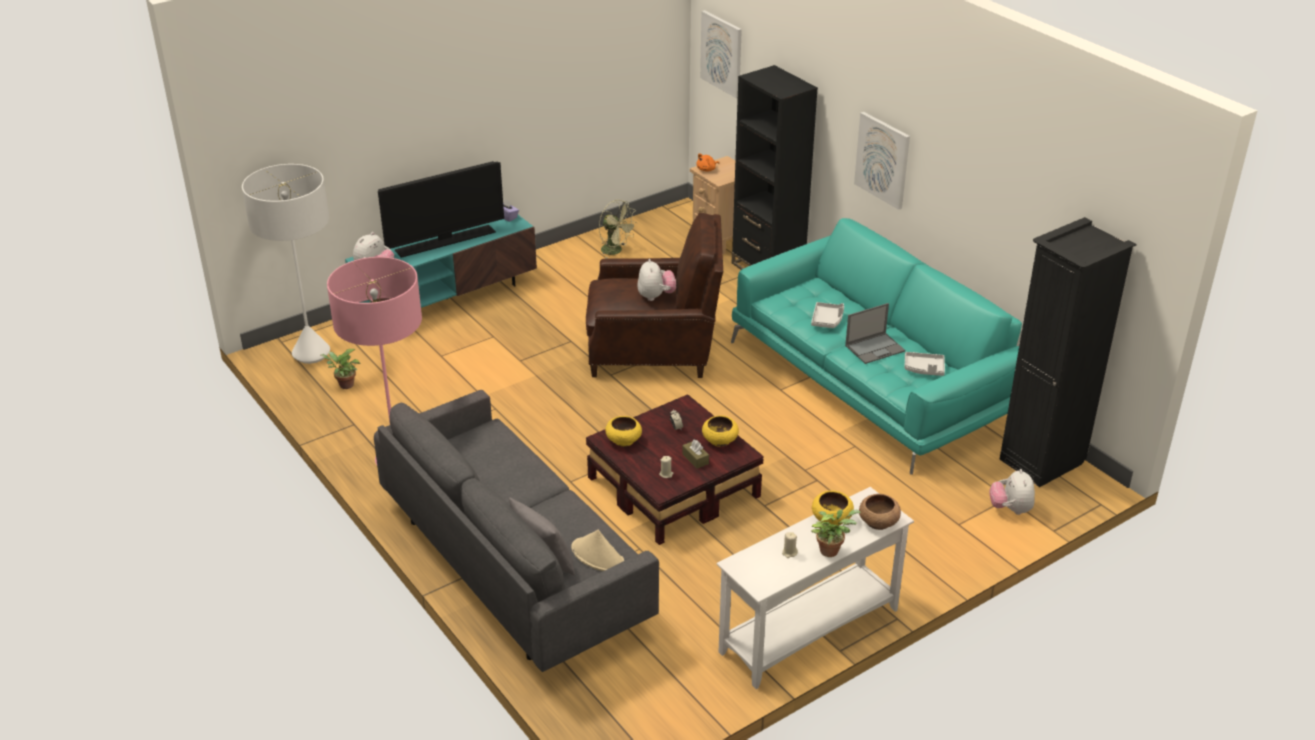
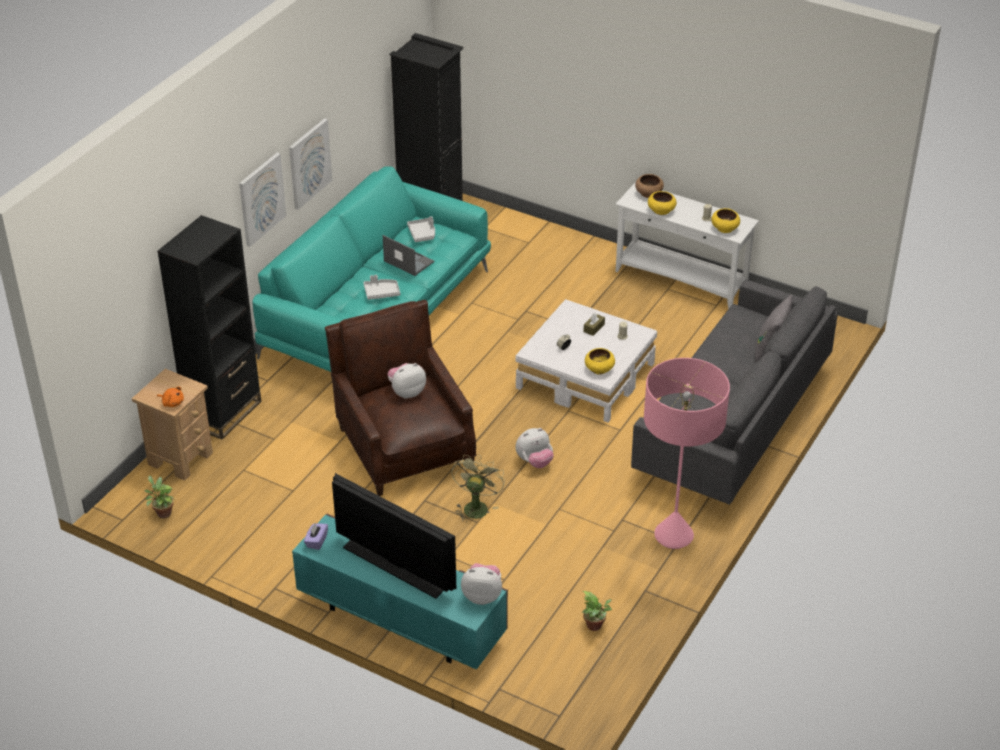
camera: 115 degrees left, 5 degrees up
(311, 355) = (565, 678): white floor lamp -> none
(598, 556) = (745, 326): beige hat -> none
(616, 251) = (237, 528): green fan -> green fan (476, 506)
(672, 486) = (586, 376): brown coffee table -> white coffee table
(720, 440) = (563, 323): yellow bowl -> yellow bowl (725, 228)
(722, 53) = (95, 318): picture -> picture (309, 163)
(831, 550) = (690, 205): potted plant -> potted plant (162, 512)
(1010, 509) = (496, 225): plush toy -> plush toy (534, 462)

